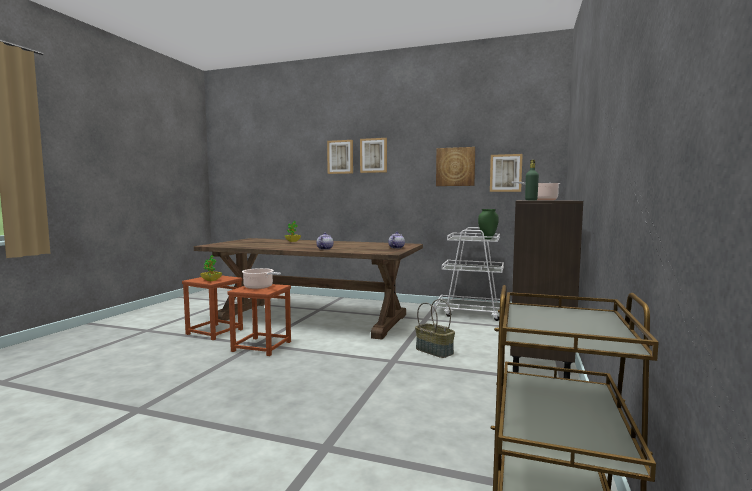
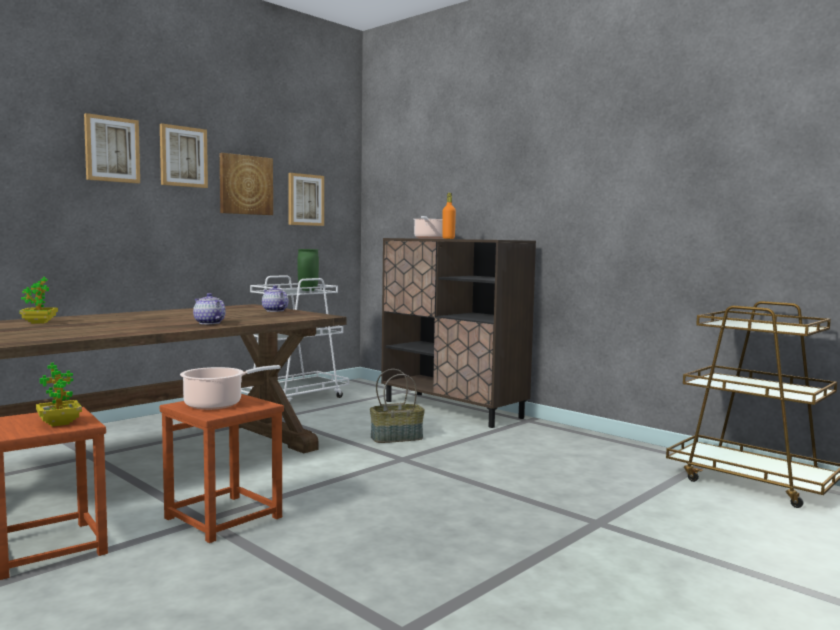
camera: 65 degrees left, 0 degrees up
(340, 157) = (38, 142): picture -> picture (183, 156)
(531, 200) = (448, 238): green bottle -> orange bottle

